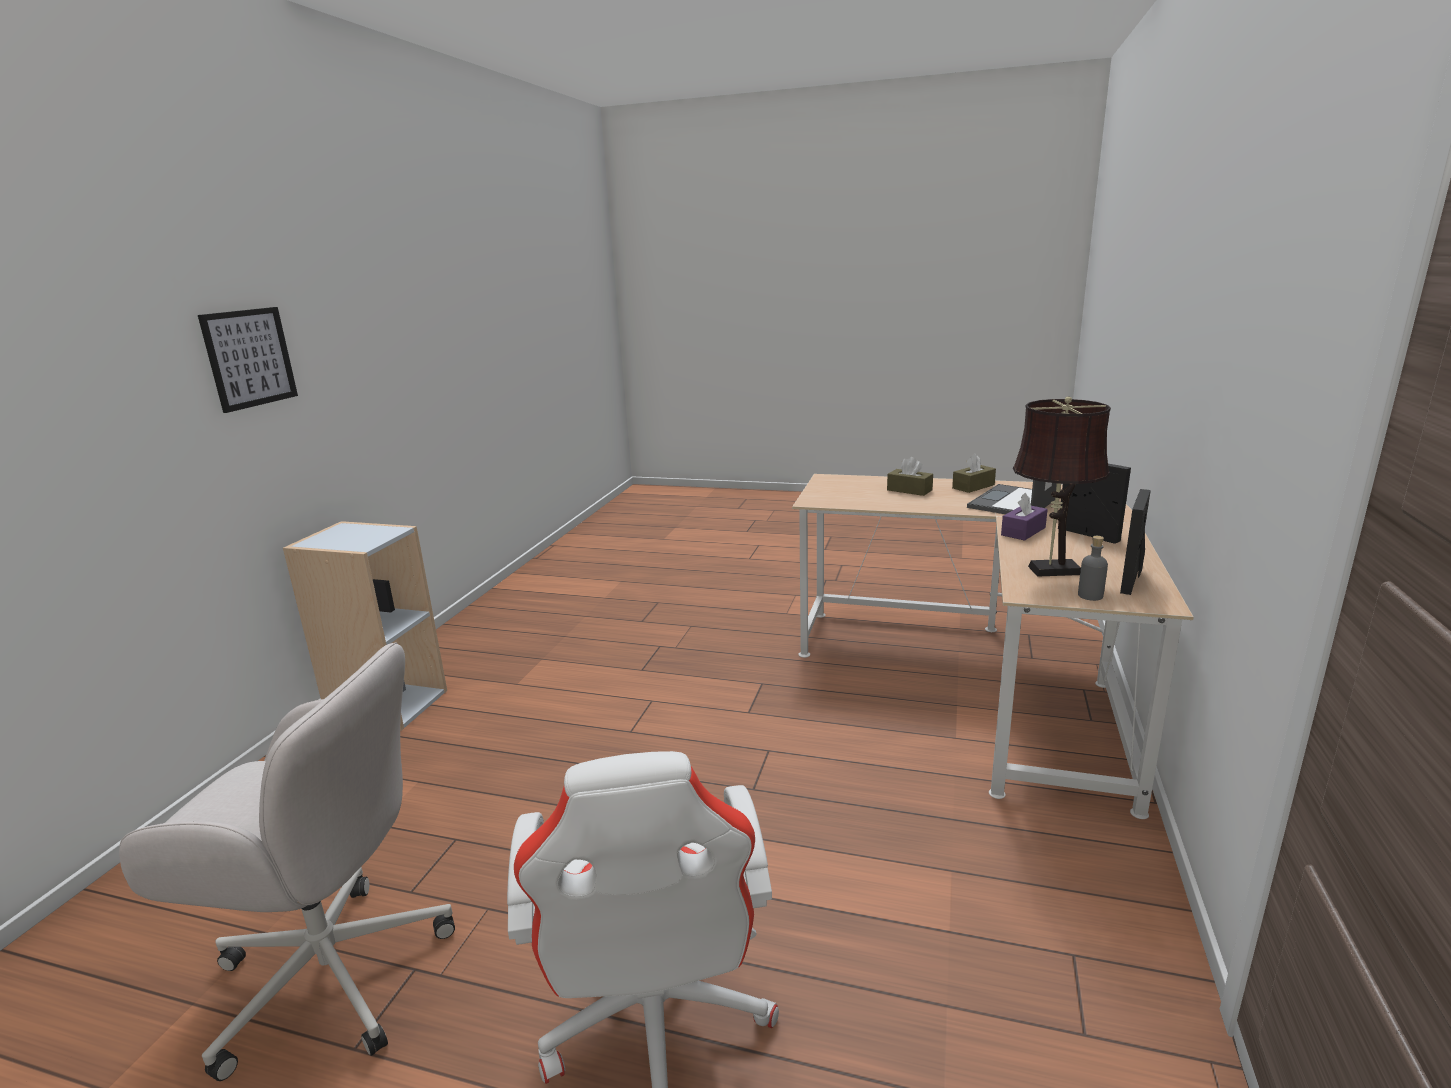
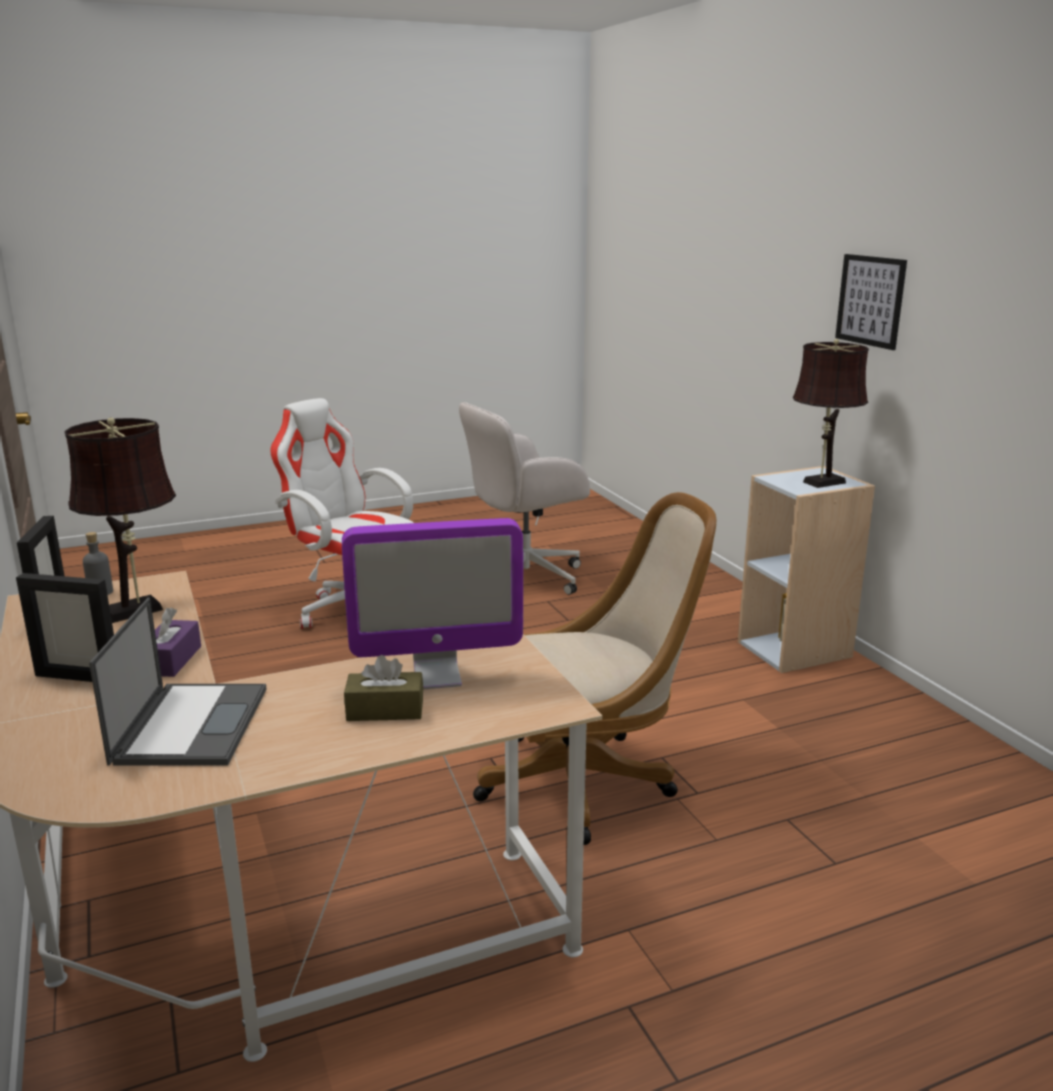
camera: 140 degrees right, 0 degrees up
(359, 532) = (821, 483): none -> brown table lamp
(706, 674) = (587, 779): none -> office chair
(868, 496) = (437, 676): none -> monitor
(973, 486) = (277, 755): brown tissue box -> none

